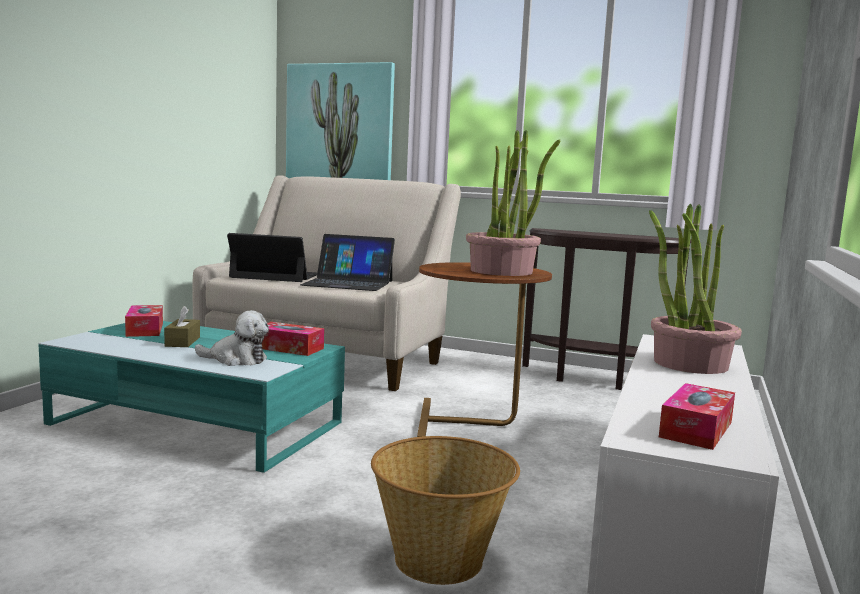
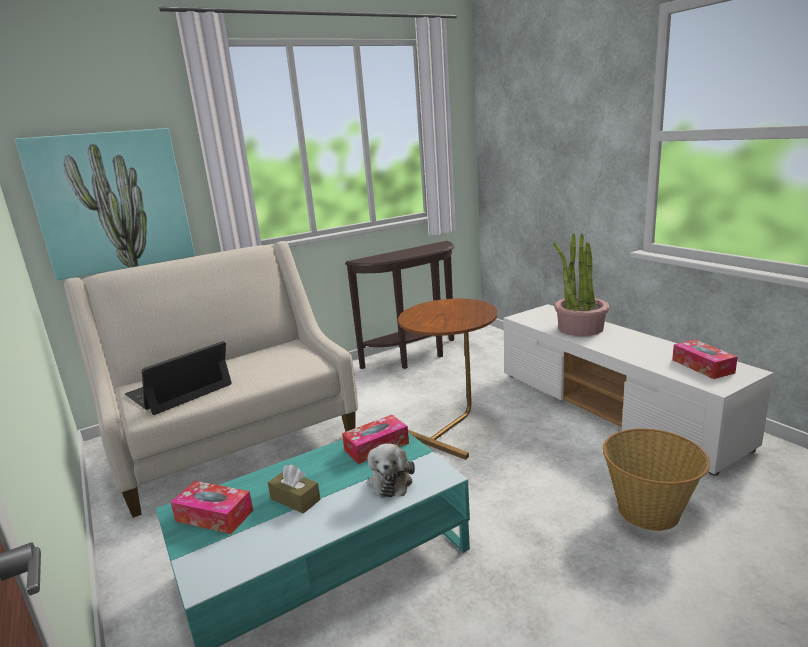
camera: 50 degrees left, 10 degrees up
(236, 359) = (390, 480): plush toy -> plush toy turned 135 degrees clockwise
(348, 283) = (264, 365): laptop -> none
(502, 271) = (459, 310): potted plant -> none

